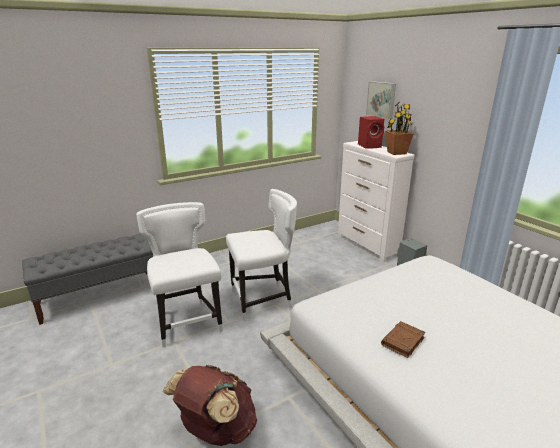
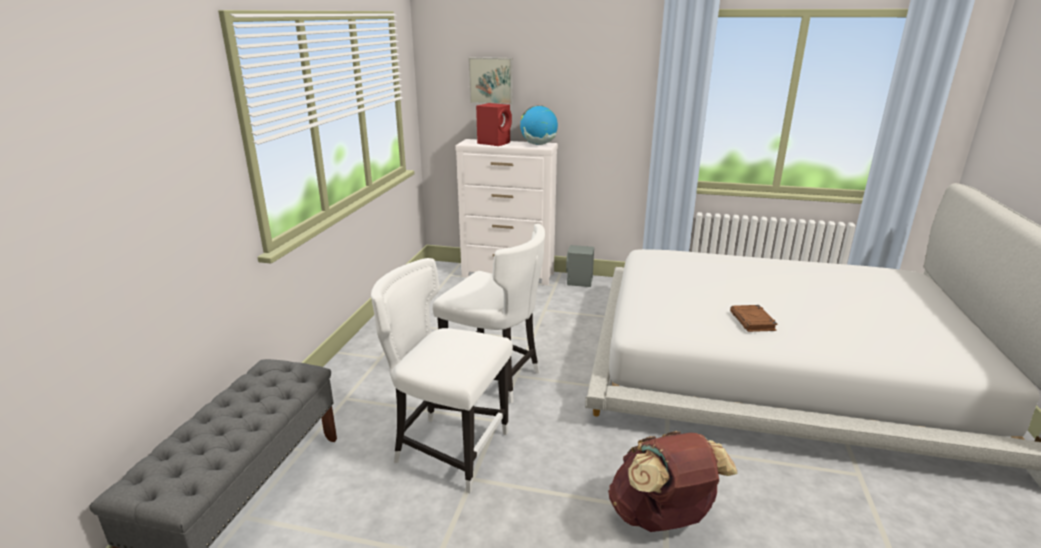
camera: 45 degrees left, 0 degrees up
(263, 300) = (495, 378): white chair -> white chair turned 90 degrees clockwise
(396, 152) = (538, 144): potted plant -> globe

